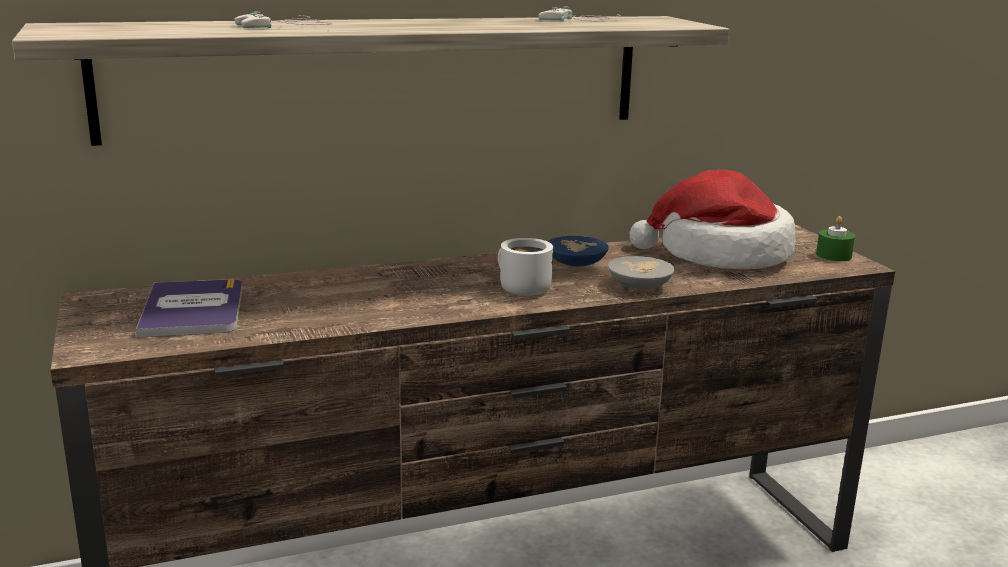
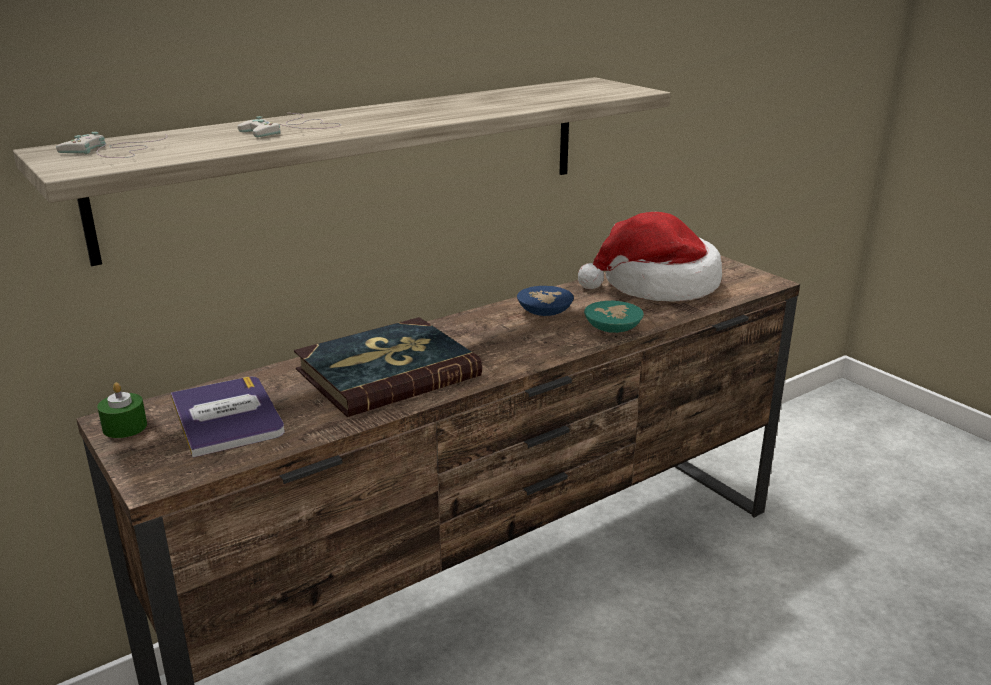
camera: 15 degrees left, 5 degrees up
(372, 294) = (387, 373): none -> book
(520, 289) = (515, 347): white mug -> none
(581, 22) = (541, 94): white game controller -> white game controller (113, 152)
(641, 285) = (614, 328): grey bowl -> turquoise bowl
(833, 255) = (745, 275): green candle -> green candle (125, 427)

